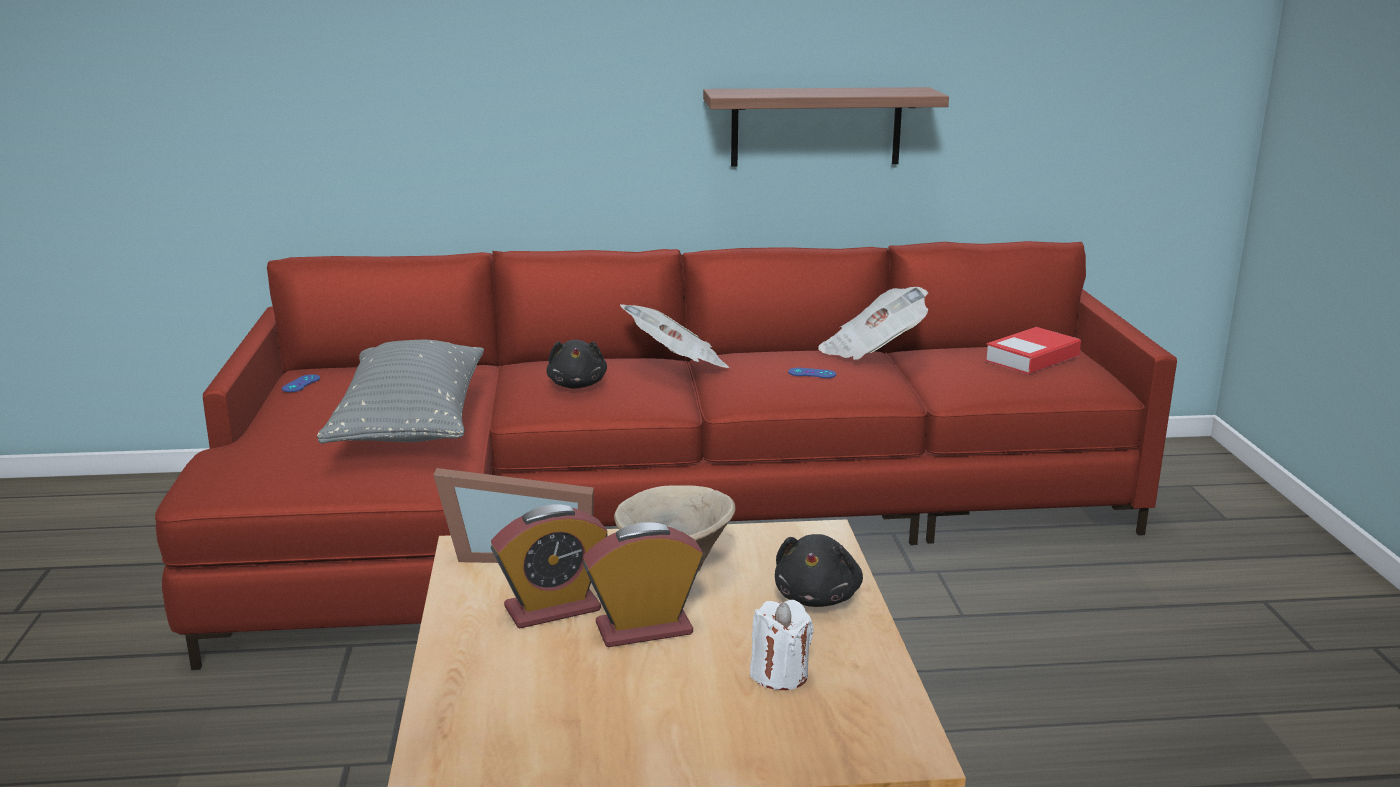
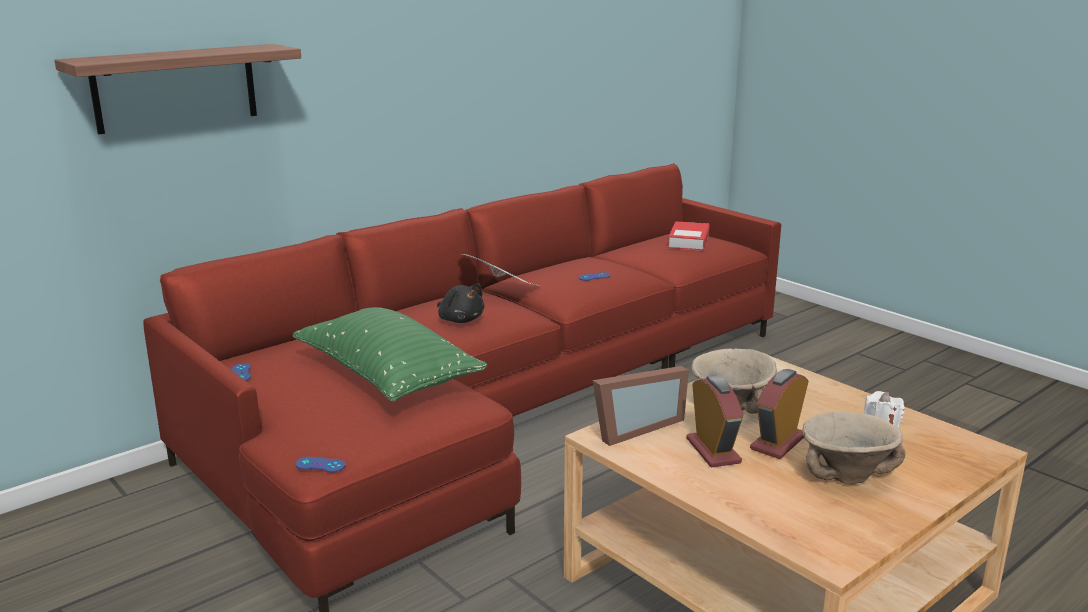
camera: 35 degrees left, 0 degrees up
(206, 488) = (320, 465): none -> blue game controller
(410, 424) = (388, 376): grey pillow -> green pillow
(552, 609) = (713, 451): alarm clock -> alarm clock turned 45 degrees counterclockwise
(648, 697) = (846, 475): none -> beige bowl
(816, 126) = (524, 106): shelf -> shelf (176, 88)
(817, 597) = (823, 396): black plush toy -> none
(871, 350) = (600, 255): newspaper -> none

